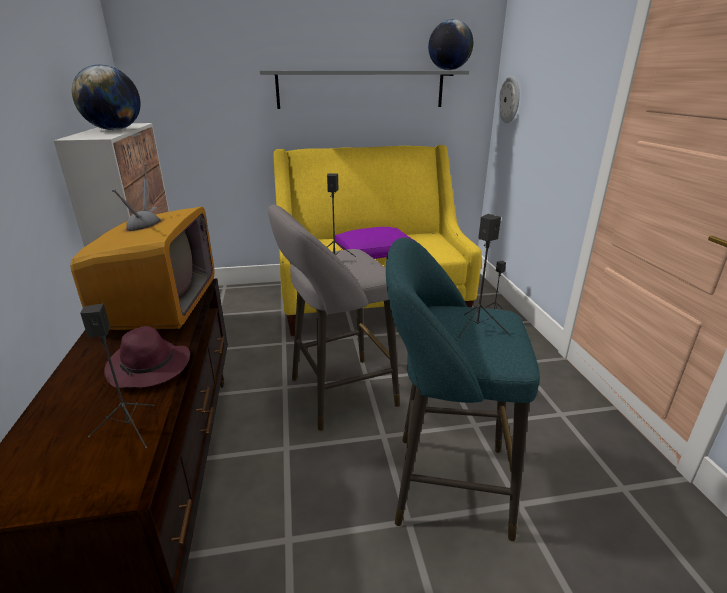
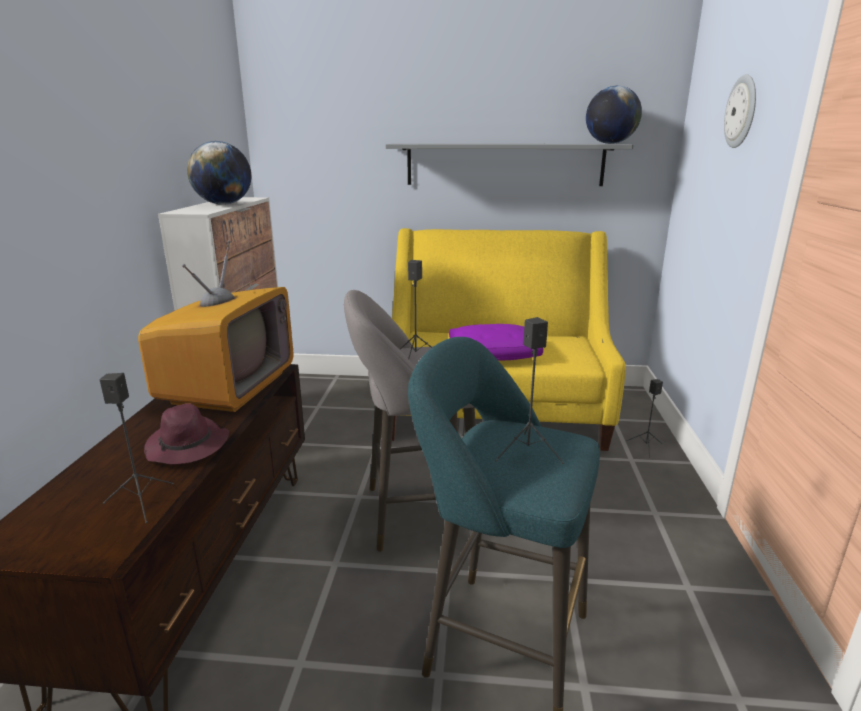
camera: 15 degrees right, 5 degrees down
(510, 100) = (688, 180): wall clock -> wall clock (741, 112)

